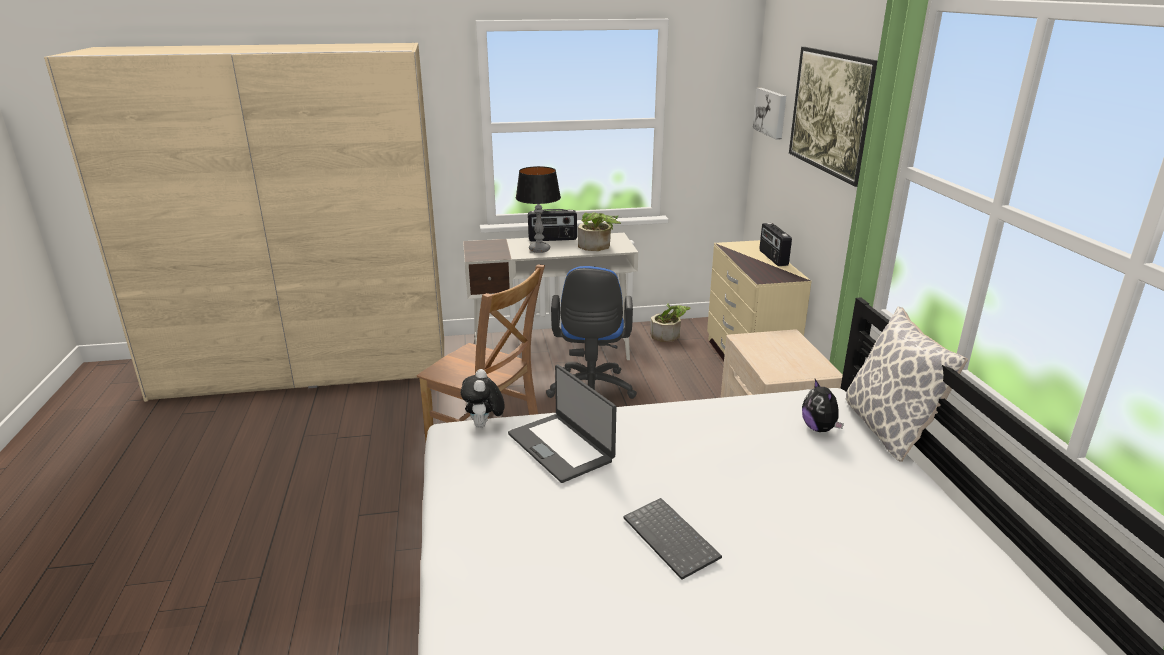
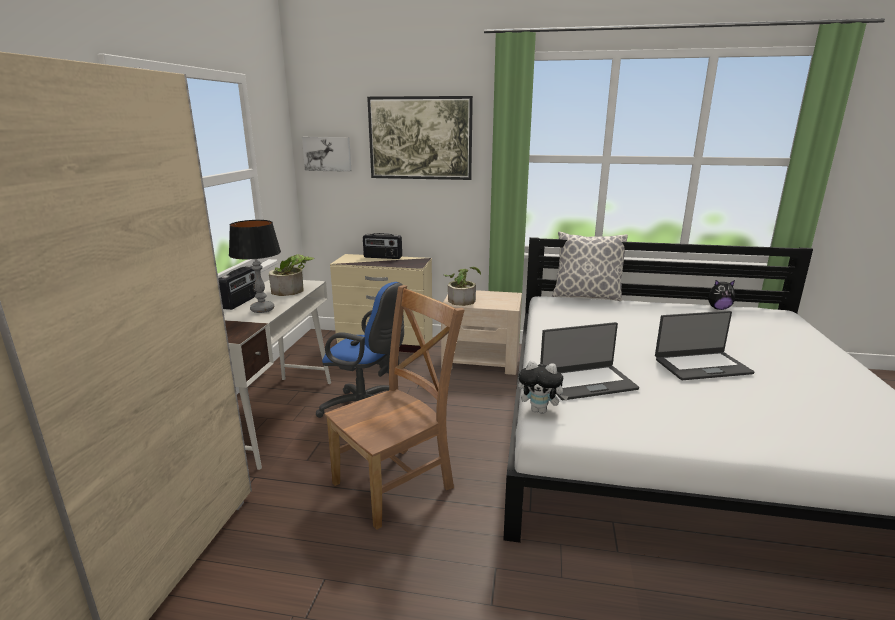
camera: 70 degrees left, 5 degrees down
(669, 335) = (310, 358): potted plant -> potted plant (462, 299)
(673, 539) = (701, 366): keyboard -> laptop
(819, 428) = (582, 309): plush toy -> plush toy (718, 308)

